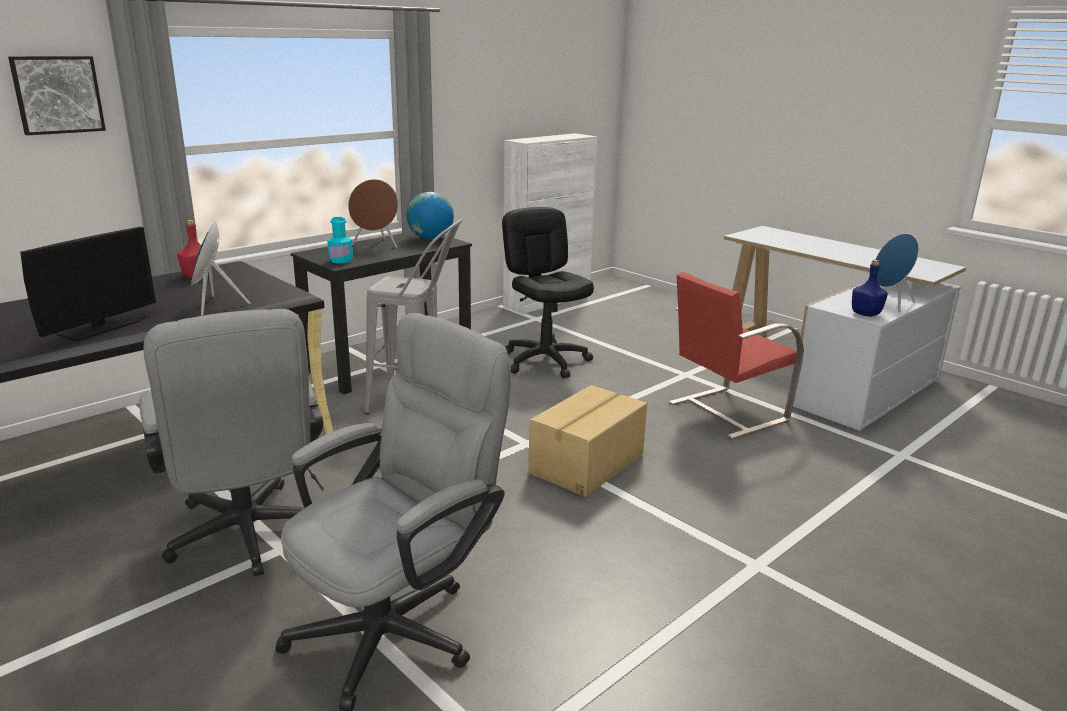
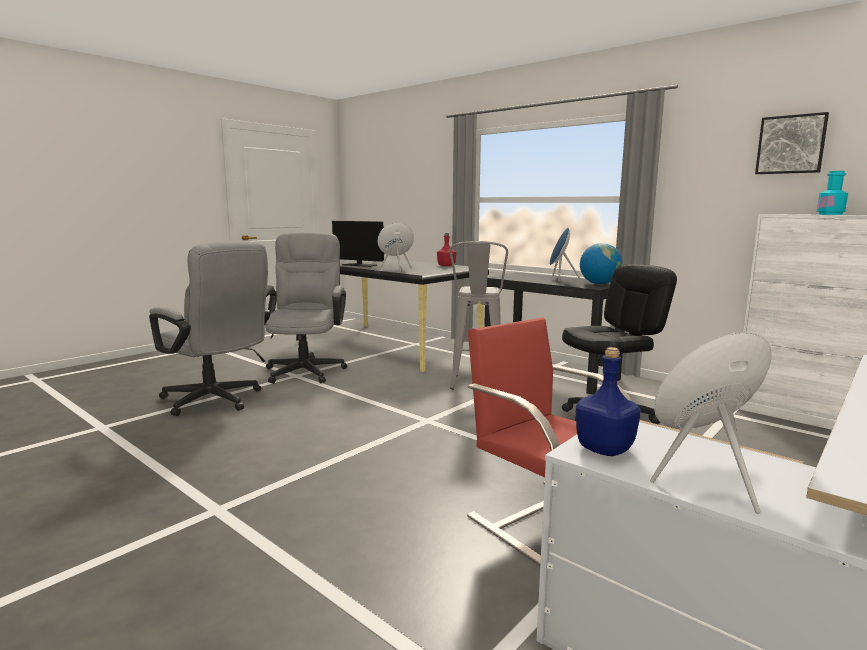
camera: 85 degrees right, 10 degrees down
(57, 94) = (439, 167): picture -> picture (791, 144)
(247, 539) = (306, 369): grey office chair -> grey office chair turned 120 degrees clockwise
(341, 260) = (509, 277): turquoise bottle -> turquoise bottle (830, 214)
(376, 245) = (559, 278): brown speaker -> blue speaker
(588, 464) = (395, 442): cardboard box -> none

